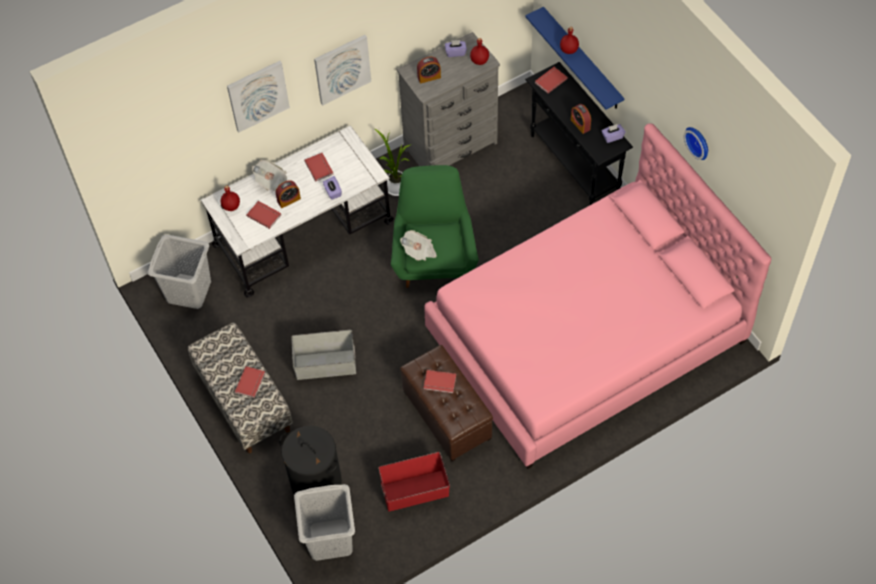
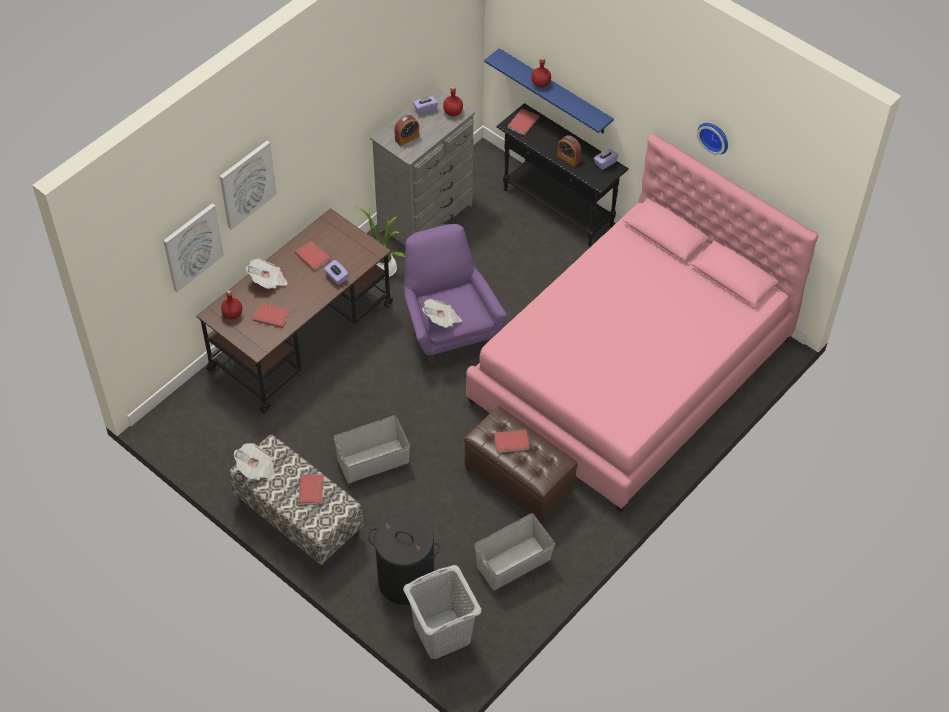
camera: 20 degrees left, 5 degrees down
(188, 291) = (197, 421): grey laundry basket -> none
(210, 351) = (256, 469): none -> newspaper
(289, 200) = (292, 295): alarm clock -> none
(303, 234) = (301, 337): white desk -> brown desk
(342, 69) = (321, 143): picture -> picture (192, 247)
(414, 490) = (513, 562): red storage box -> grey storage box
(434, 258) = (448, 330): green armchair -> purple armchair

